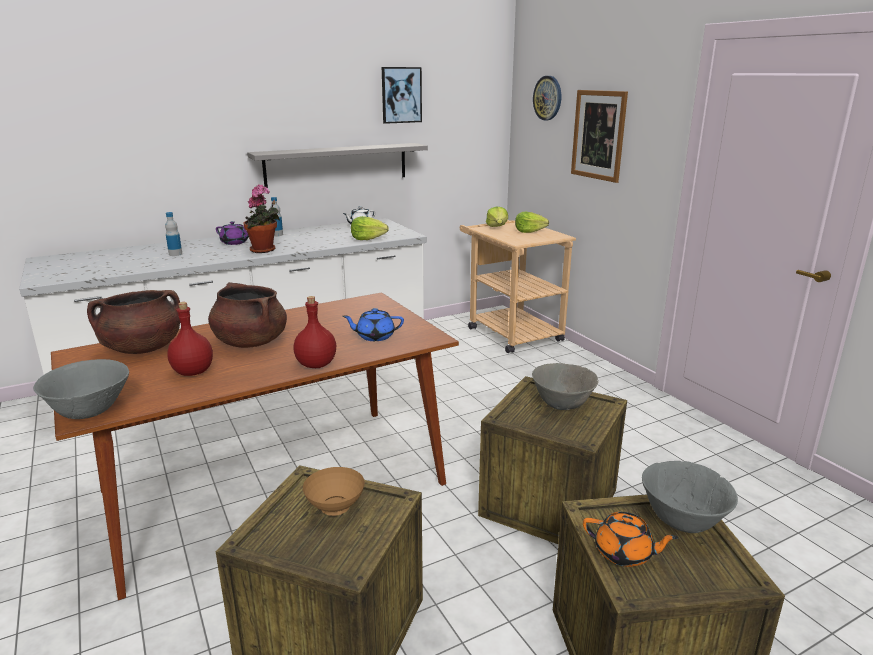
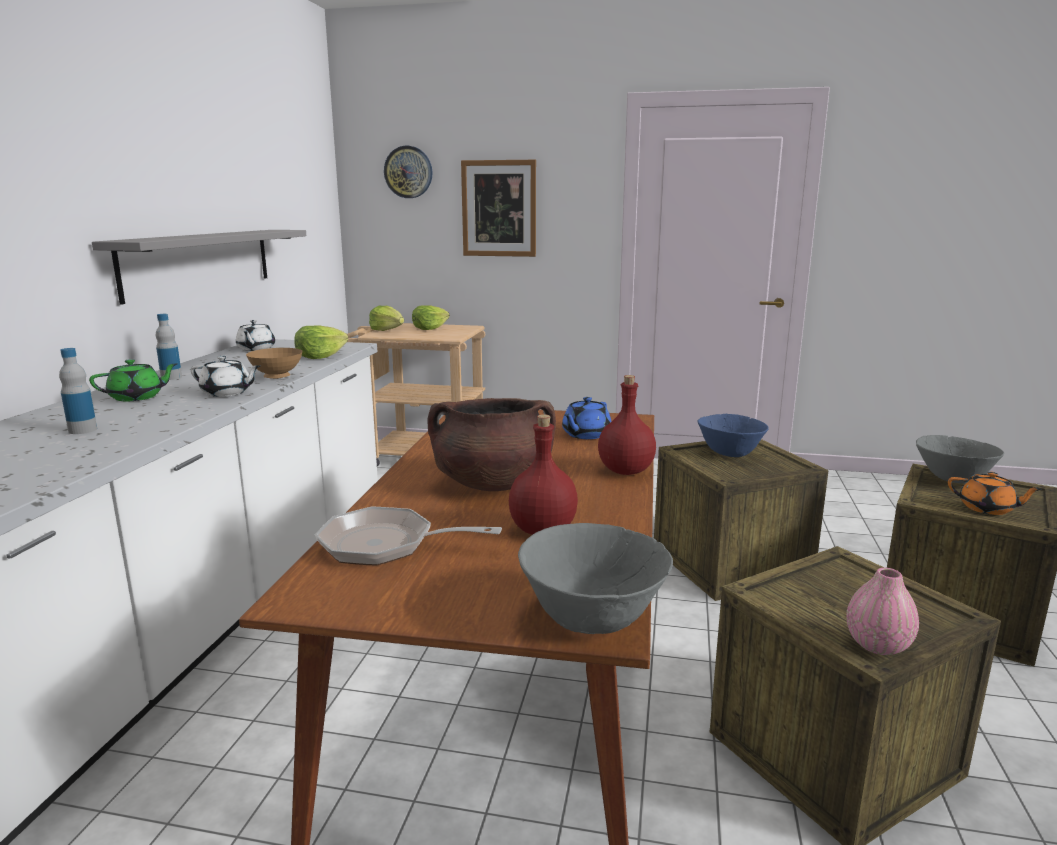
camera: 50 degrees left, 5 degrees down
(142, 348) = (386, 545): brown cooking pot -> frying pan
(235, 243) = (137, 397): purple teapot -> green teapot
(264, 250) = (227, 393): potted plant -> white teapot
(264, 540) = (877, 645): none -> pink vase
(336, 507) = (831, 592): brown bowl -> brown bowl (276, 377)
(401, 95) = (252, 161): picture -> none
(562, 404) = (729, 454): grey bowl -> blue bowl
(624, 553) = (987, 509): orange teapot -> orange teapot turned 60 degrees clockwise

